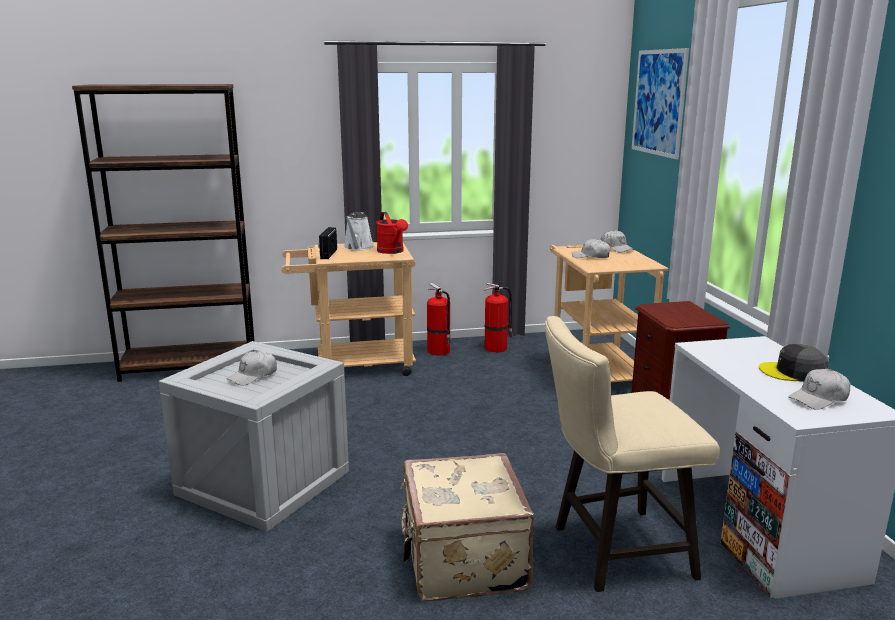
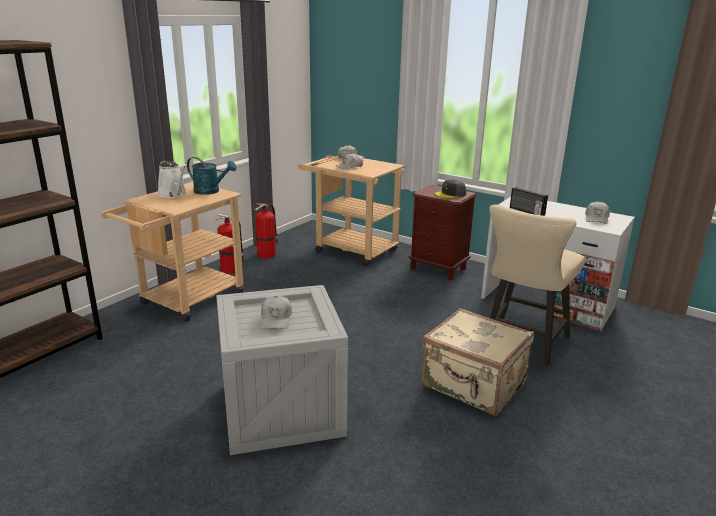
camera: 45 degrees left, 5 degrees up
(328, 254) = (165, 205): radio -> radio (526, 211)
(392, 251) = (211, 191): red watering can -> turquoise watering can
(658, 102) = (354, 48): picture -> none
(793, 372) = (563, 209): grey cap -> grey cap (450, 194)

